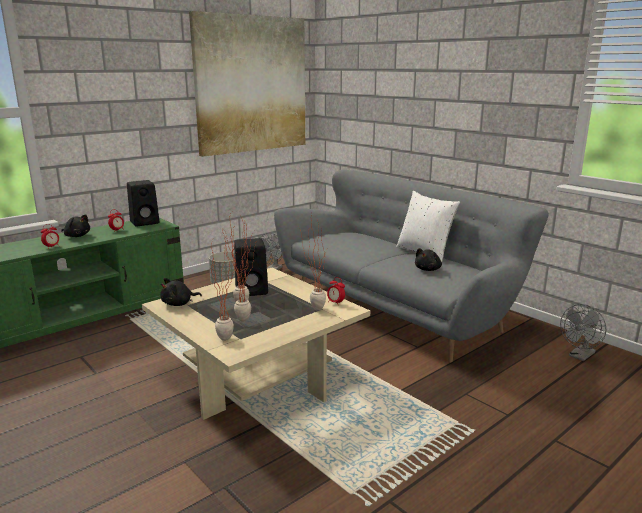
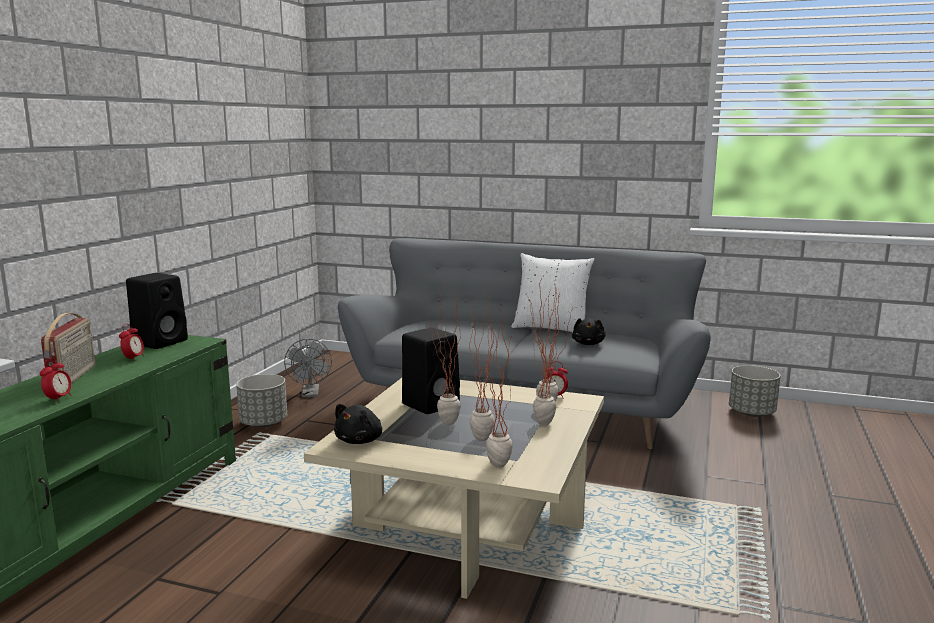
camera: 30 degrees left, 5 degrees down
(77, 236) = (74, 377): black plush toy -> radio
(251, 85) = (247, 126): picture -> none
(297, 322) = (549, 426): none -> potted plant
(580, 356) = (752, 413): grey fan -> grey planter

